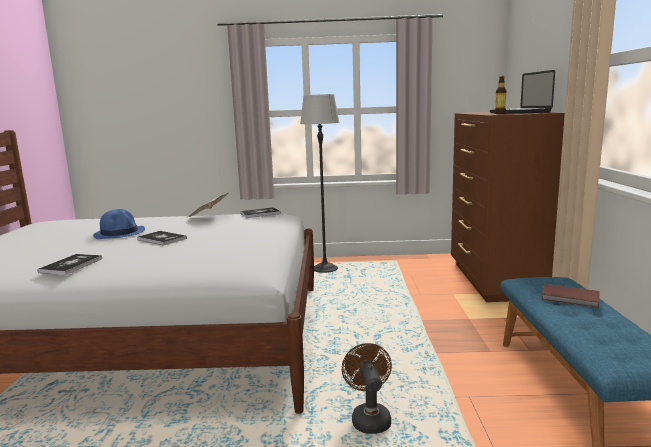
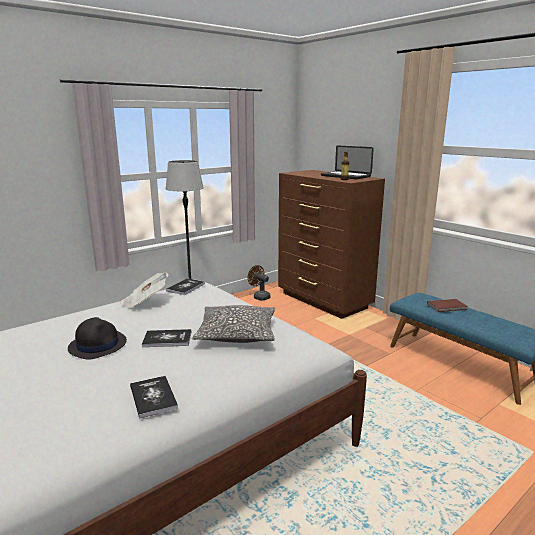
camera: 40 degrees left, 5 degrees up
(120, 233) = (97, 345): blue hat -> black hat
(213, 247) = (237, 334): none -> pillow
(369, 418) = (396, 427): brown fan -> brown fan (259, 296)

